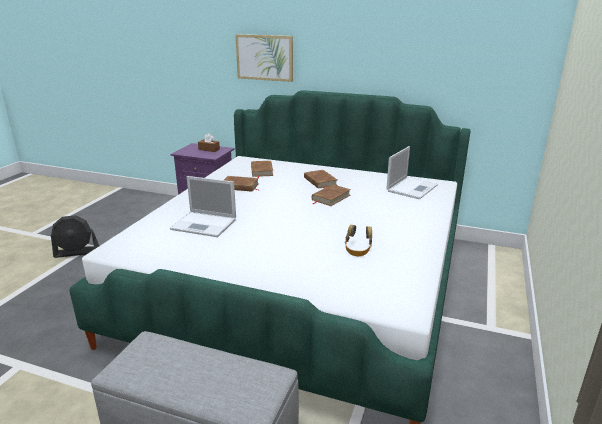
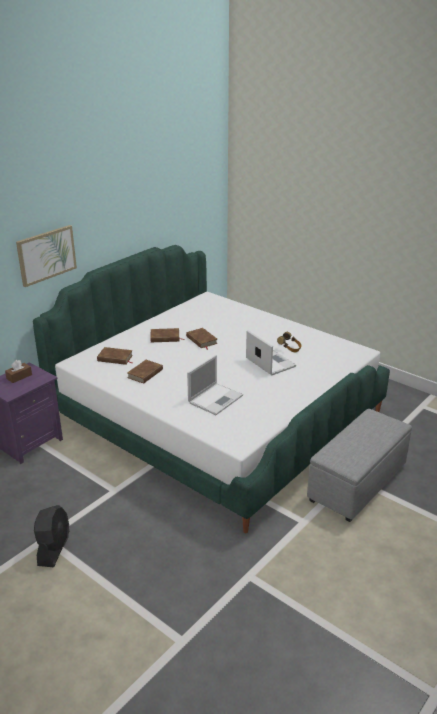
camera: 70 degrees left, 5 degrees up
(412, 188) = (207, 308): laptop -> laptop (269, 362)

